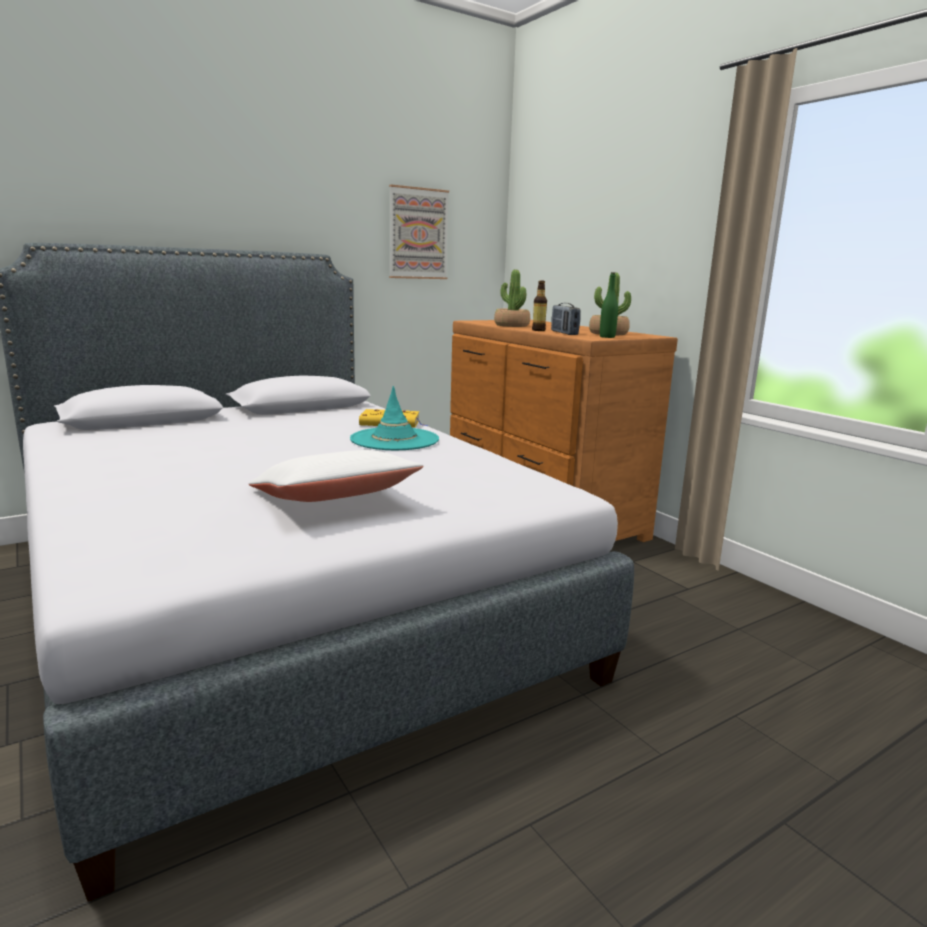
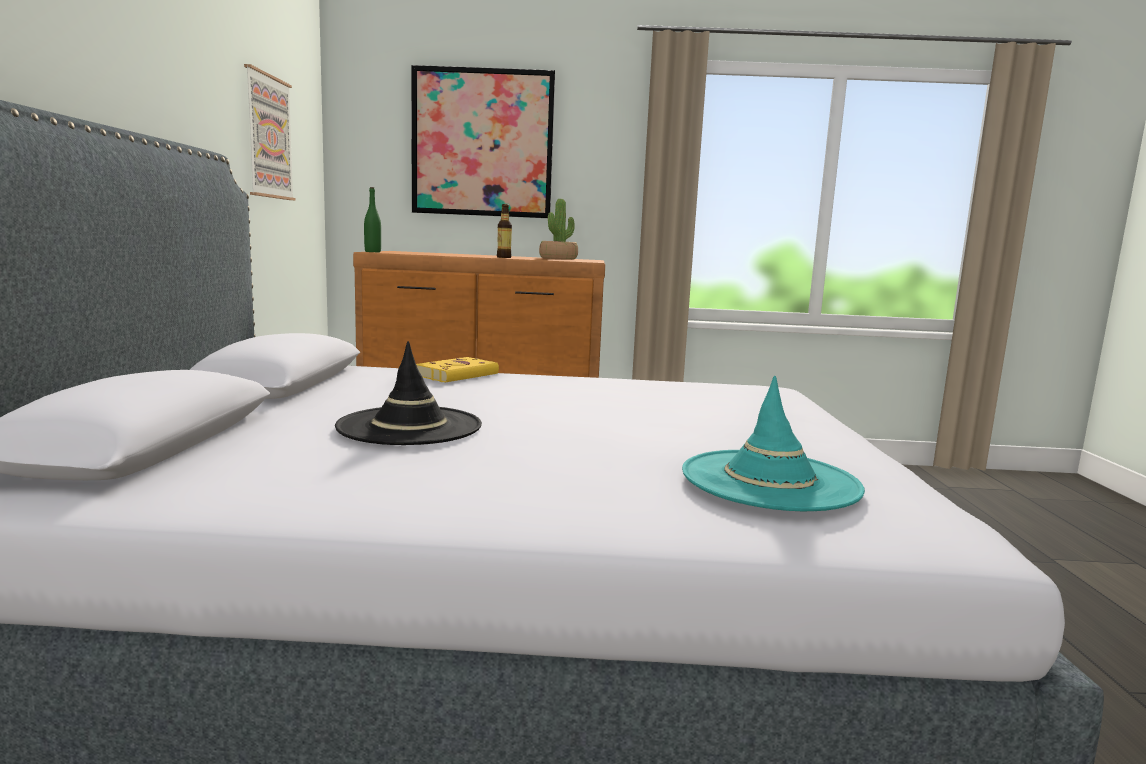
camera: 55 degrees left, 5 degrees down
(225, 440) = (410, 426): none -> black hat
(334, 502) = (736, 434): white pillow -> none
(394, 439) = (533, 385): turquoise hat -> turquoise hat (770, 480)
(511, 325) = (446, 255): potted plant -> none
(564, 333) = (539, 259): radio -> none
(598, 218) = (482, 143): none -> picture
(607, 337) = (583, 260): green bottle -> green bottle (372, 252)

